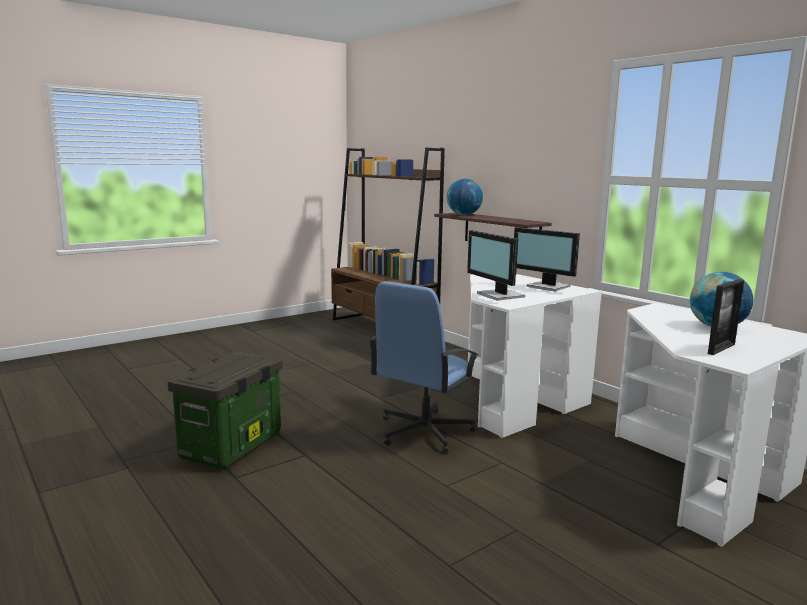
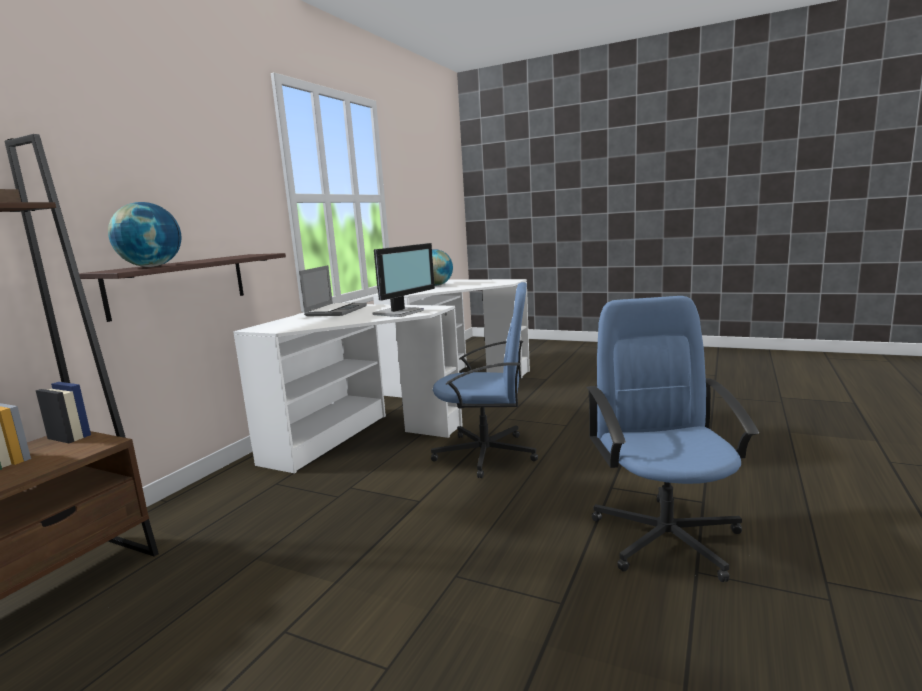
camera: 115 degrees left, 0 degrees up
(232, 446) = (666, 536): storage box -> blue office chair
(548, 287) = (336, 311): monitor -> laptop
(721, 349) = (487, 282): picture frame -> none

